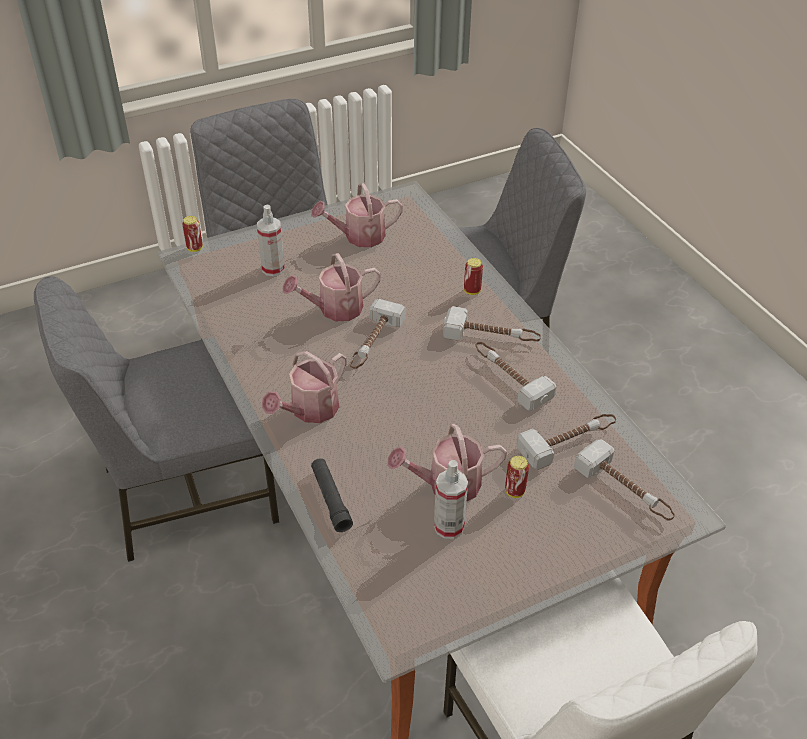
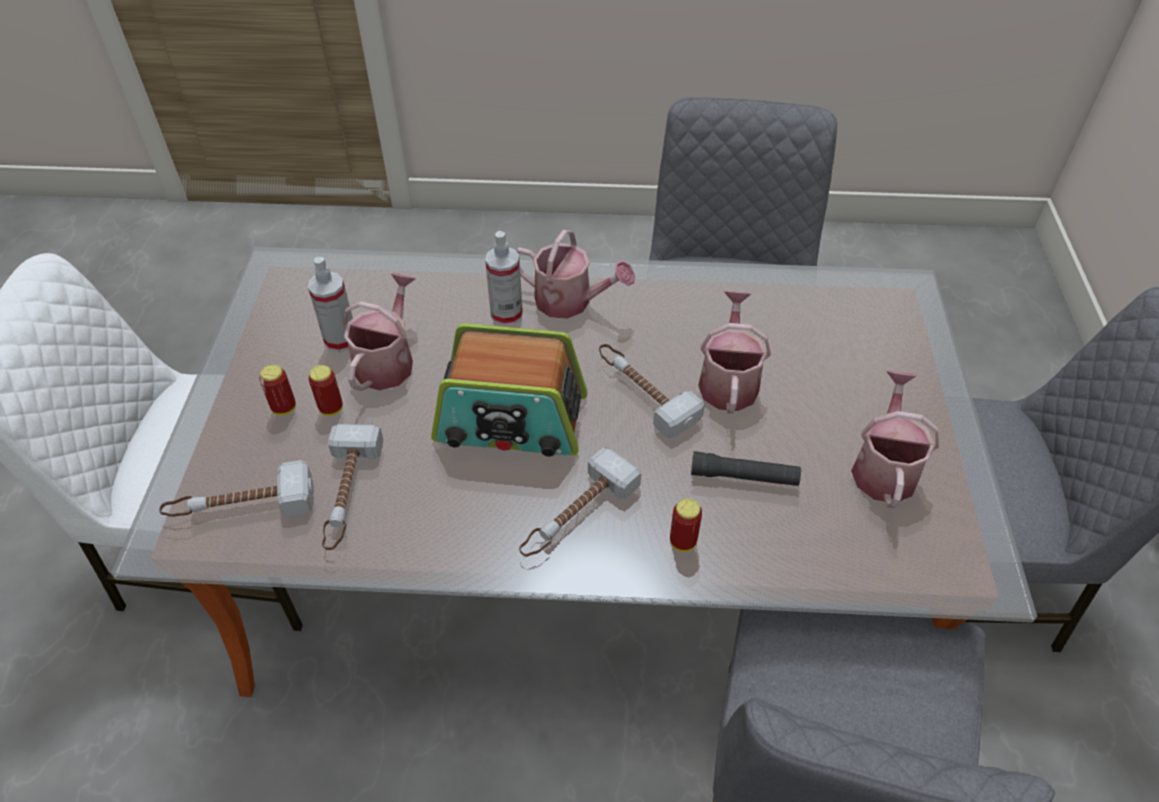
camera: 120 degrees right, 5 degrees up
(195, 248) = (925, 299): can -> can (284, 408)
(273, 269) = (845, 353): spray bottle -> spray bottle (506, 314)
(309, 410) = (570, 302): watering can -> watering can turned 135 degrees clockwise
(331, 499) = (445, 277): black flashlight -> black flashlight (744, 476)
(446, 392) = (511, 420): none -> radio
(509, 377) = (489, 492): hammer -> none

